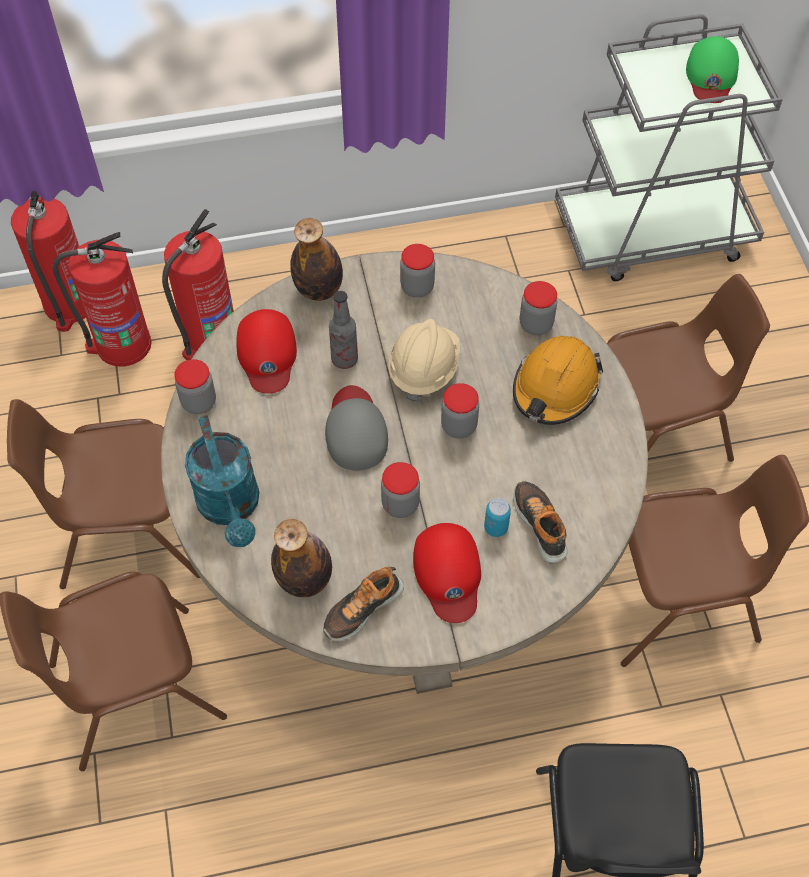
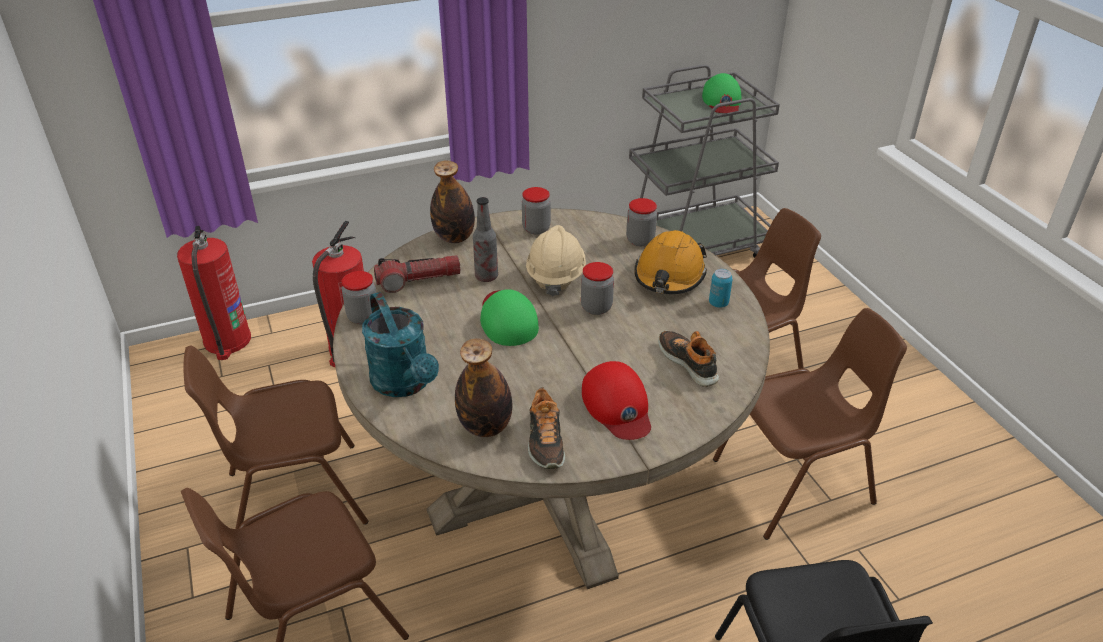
camera: 10 degrees left, 20 degrees down
(122, 344) = (275, 363): fire extinguisher -> none
(267, 354) = (418, 280): red cap -> flashlight
(355, 430) = (507, 320): grey cap -> green cap
(362, 608) = (545, 441): shoe -> shoe turned 45 degrees counterclockwise
(400, 504) = (560, 364): jar -> none
(496, 528) = (650, 369): can -> can (718, 303)

